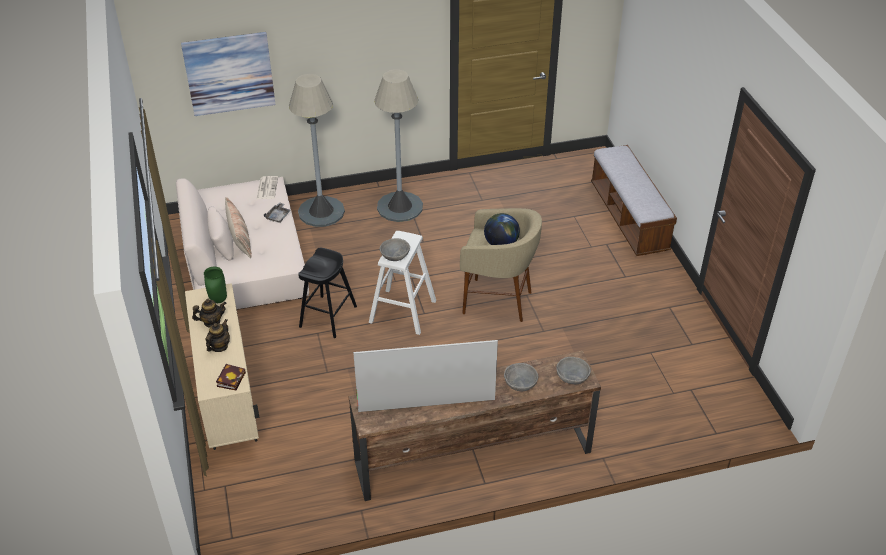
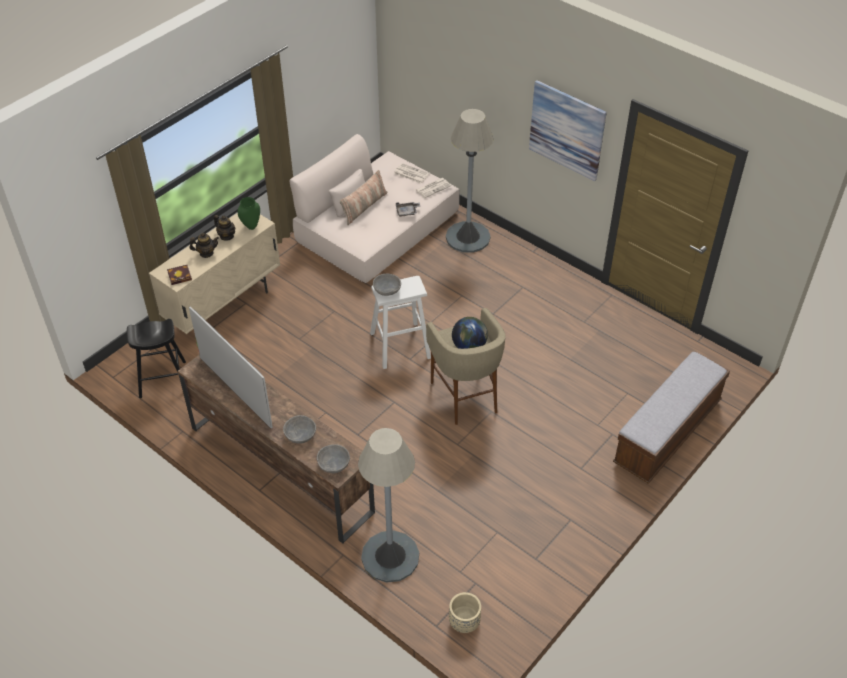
camera: 55 degrees right, 5 degrees up
(229, 73) = (440, 75): picture -> picture (567, 130)
(232, 192) = (410, 174): none -> newspaper
(328, 316) = (356, 307): black stool -> black stool (163, 379)
(400, 207) = (520, 277): grey floor lamp -> grey floor lamp (390, 557)
(724, 414) = (464, 622): none -> beige planter

